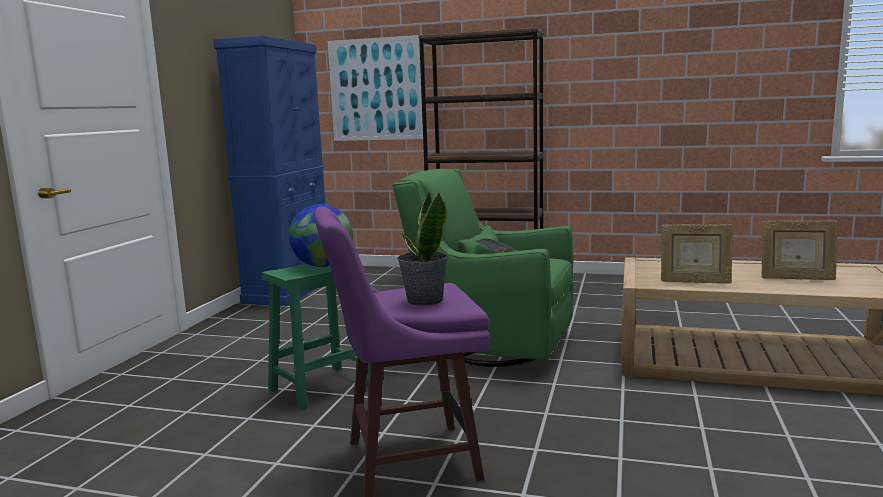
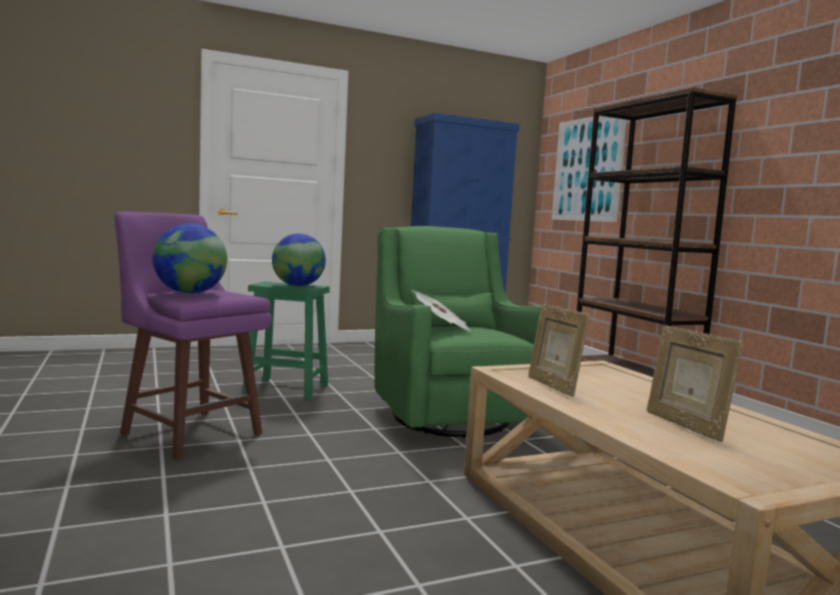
camera: 50 degrees right, 5 degrees down
(424, 300) = (190, 293): potted plant -> globe

